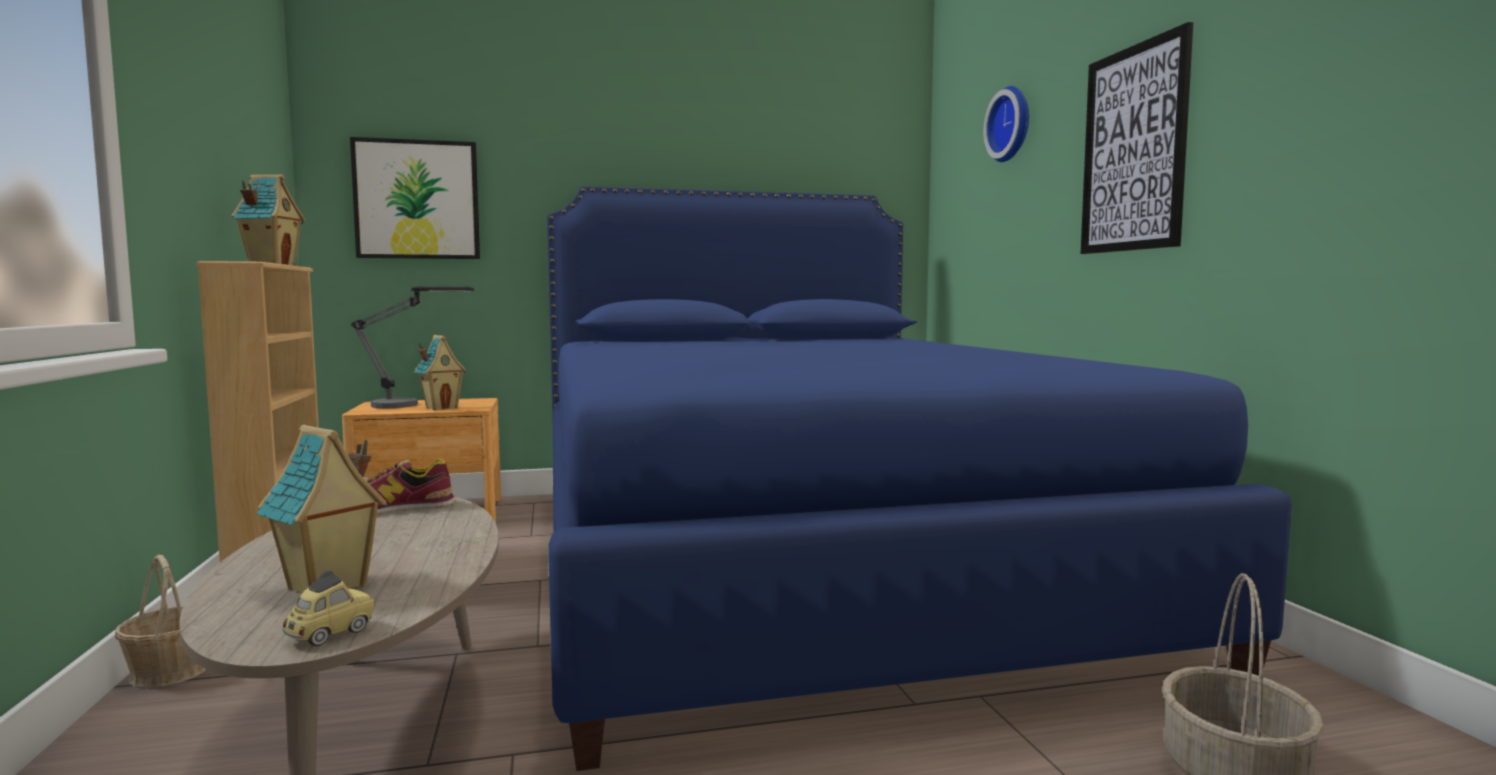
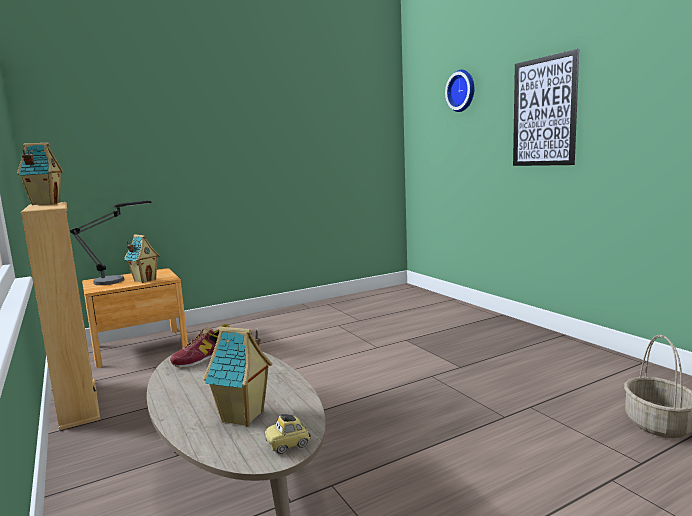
camera: 15 degrees left, 5 degrees up
(170, 672) = (73, 480): basket -> none
(330, 634) = (288, 445): toy car -> toy car turned 135 degrees counterclockwise
(417, 200) = (103, 144): picture -> none
(800, 560) = (386, 345): blue bed -> none

